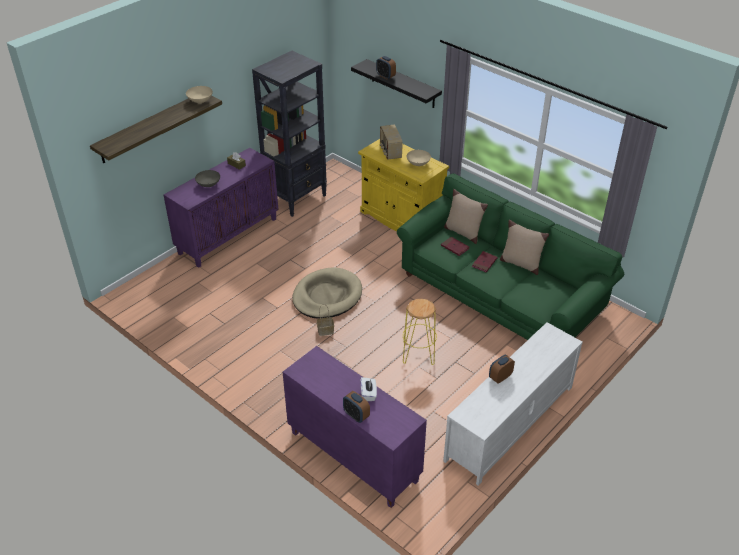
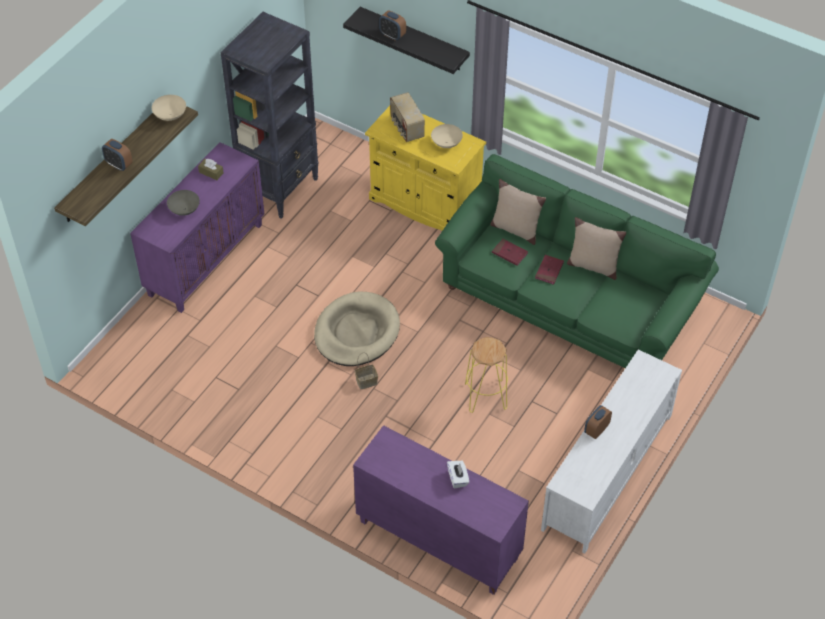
camera: 10 degrees left, 10 degrees up
(356, 415) = (450, 507): alarm clock -> alarm clock (119, 165)

